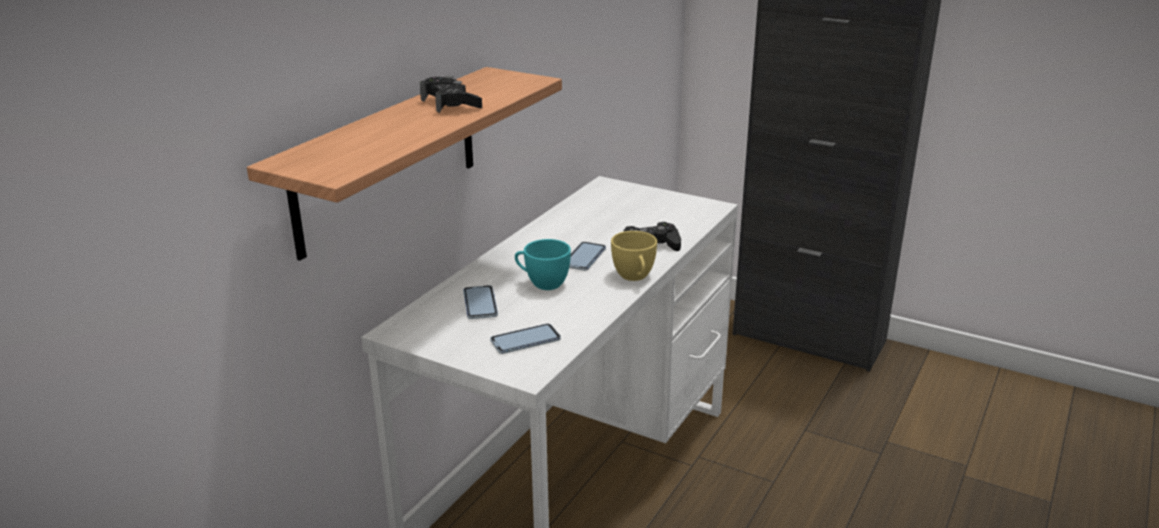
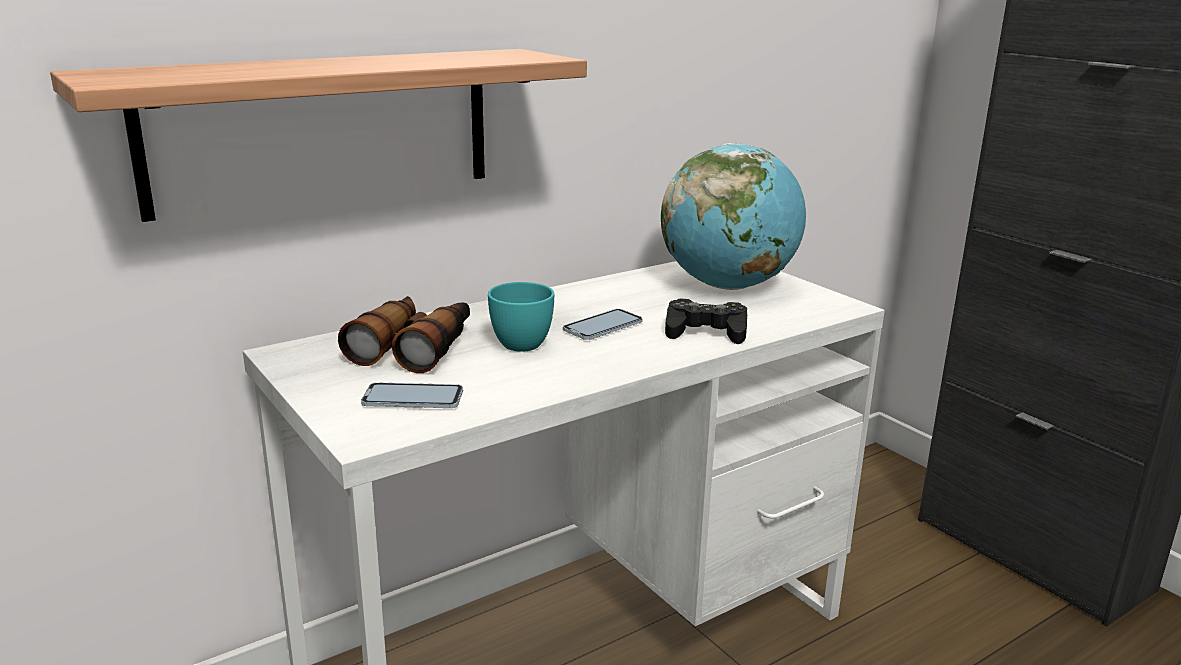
camera: 25 degrees right, 5 degrees down
(450, 104) = (398, 61): black game controller -> none
(480, 304) = (414, 347): phone -> binoculars
(630, 206) = (728, 286): none -> globe
(635, 277) = (642, 361): yellow cup -> none

